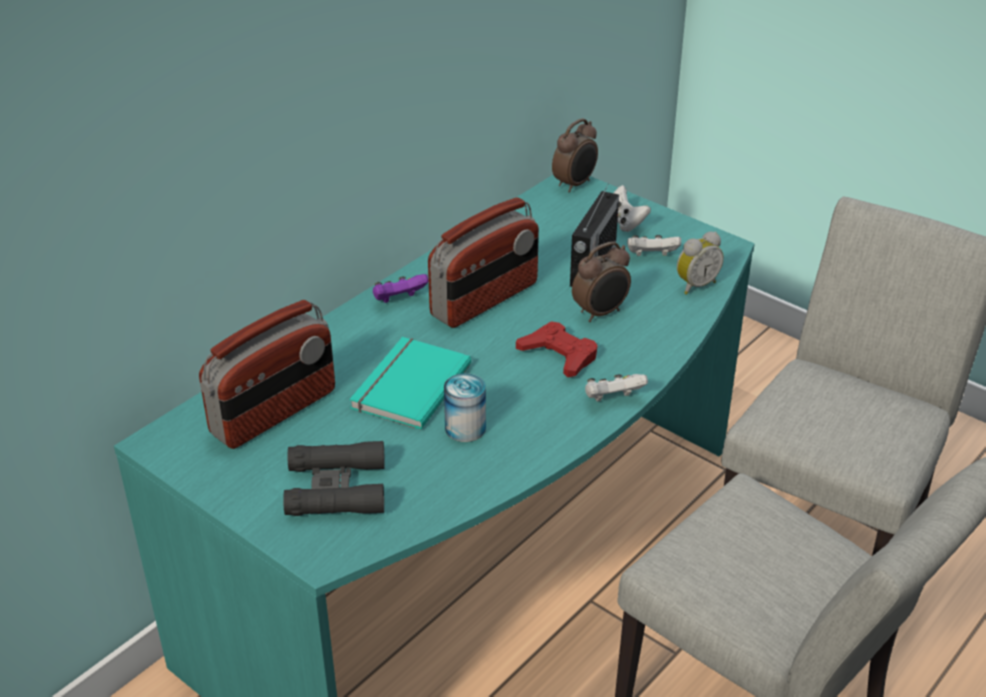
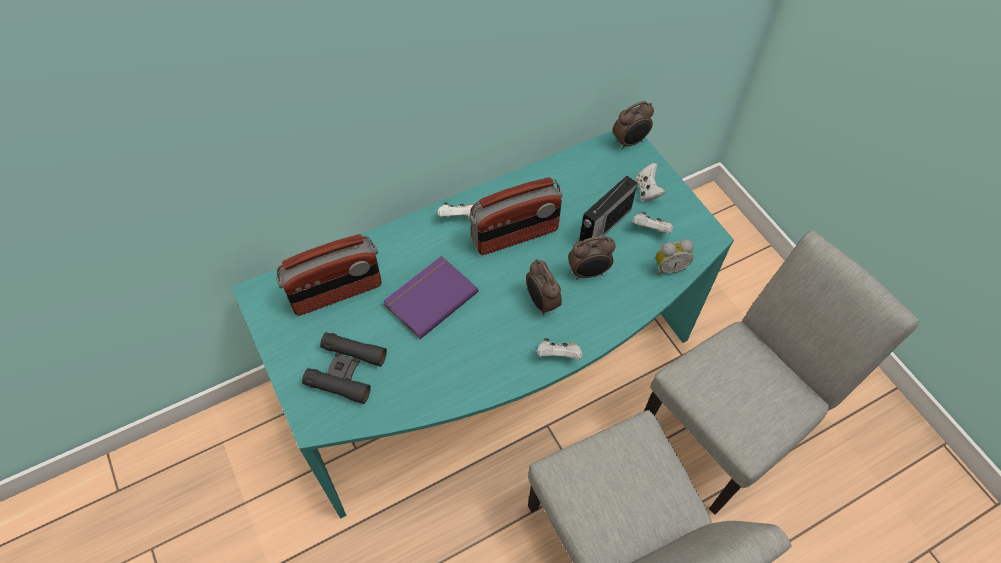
camera: 20 degrees right, 20 degrees up
(399, 300) = (458, 217): purple game controller -> white game controller
(408, 386) = (429, 297): turquoise book -> purple book
(465, 428) = (449, 347): can -> none
(559, 355) = (541, 303): red game controller -> alarm clock

